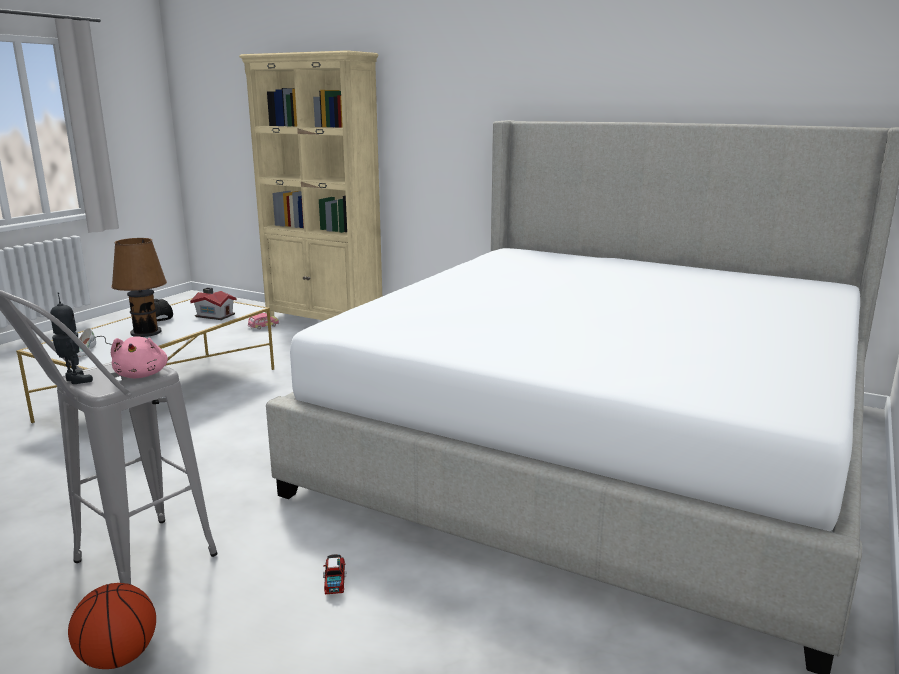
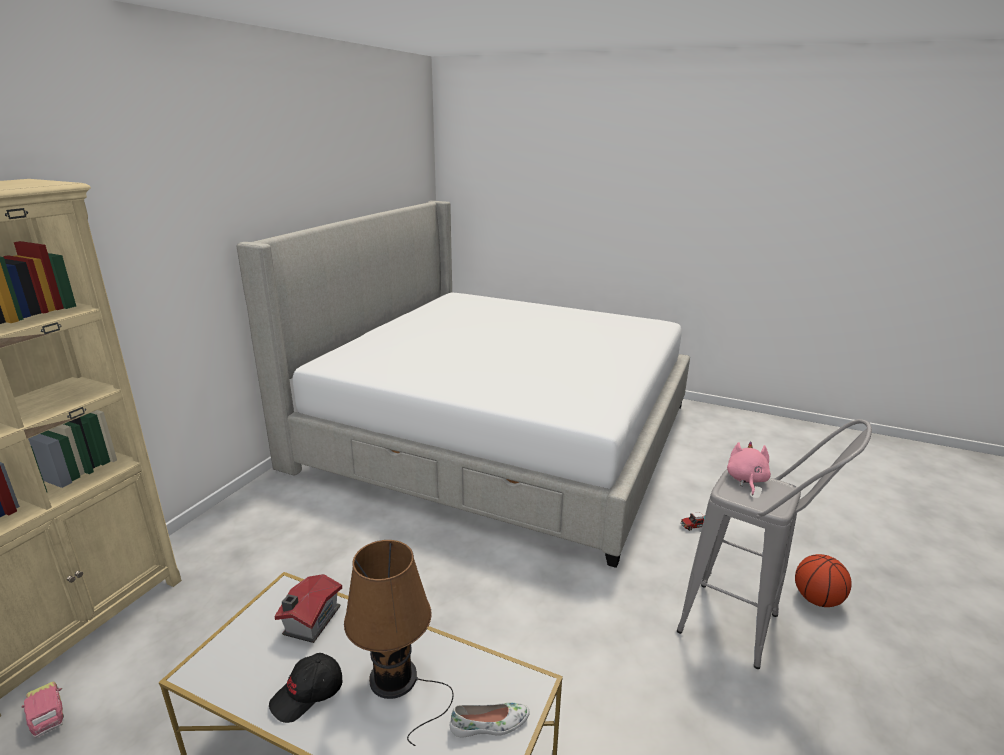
camera: 95 degrees left, 5 degrees up
(75, 380) = (784, 506): toy robot -> none
(142, 375) = (746, 480): pink plush toy -> pink plush toy turned 60 degrees counterclockwise

